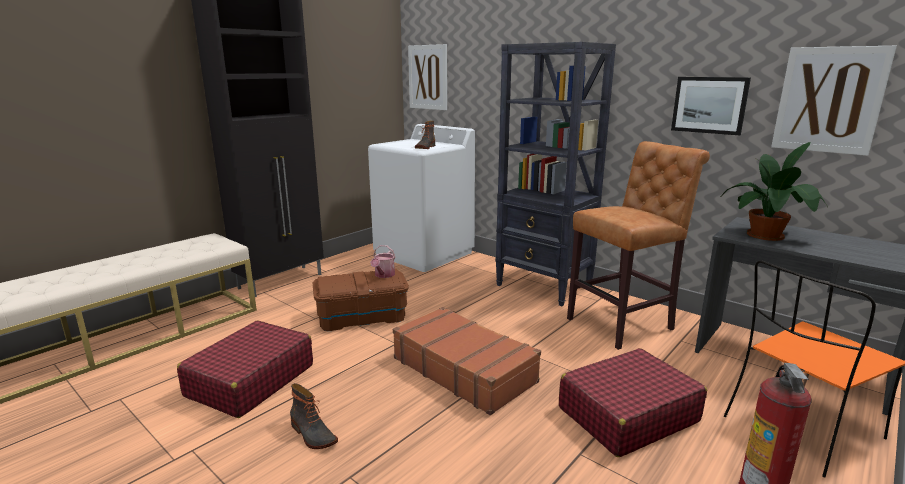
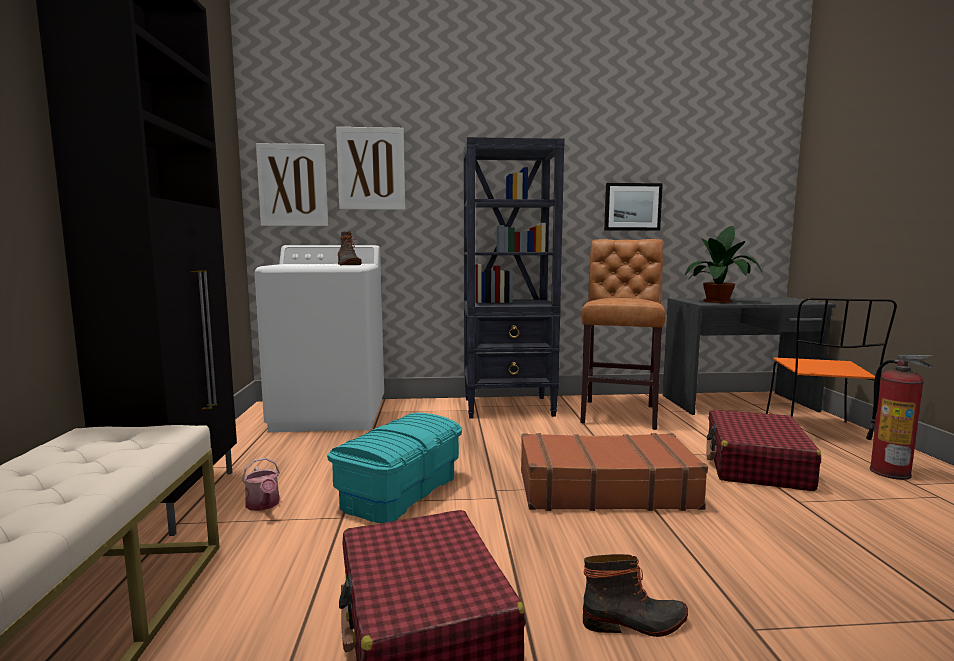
camera: 45 degrees left, 10 degrees down
(362, 317) = (401, 492): brown storage box -> turquoise storage box
(383, 275) = (422, 420): watering can -> watering can (263, 505)
(829, 100) = (713, 200): picture -> picture (371, 169)

